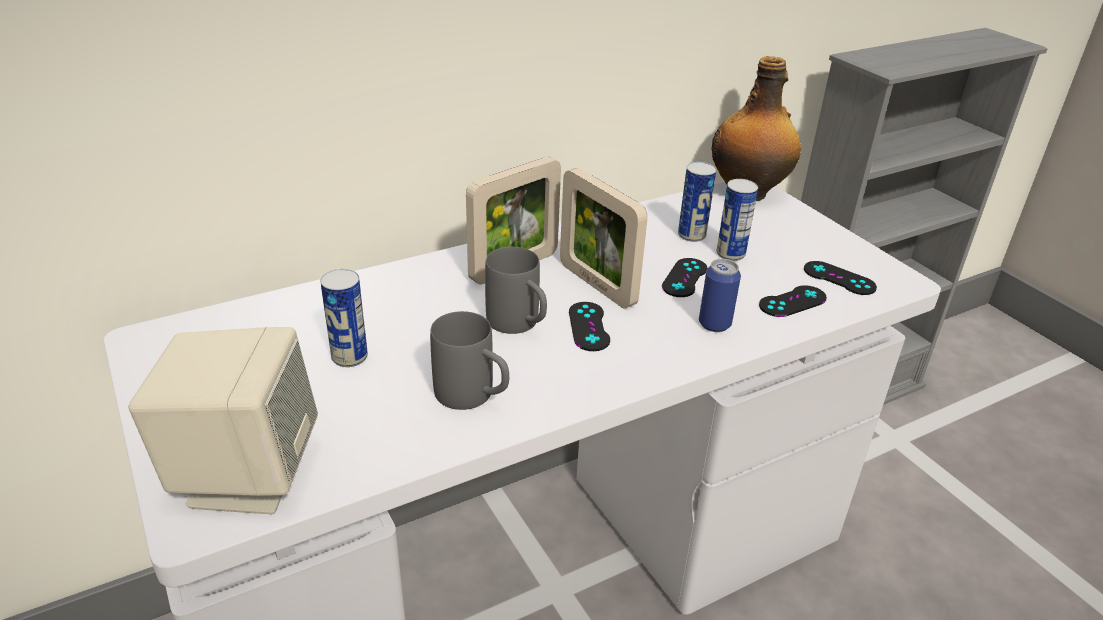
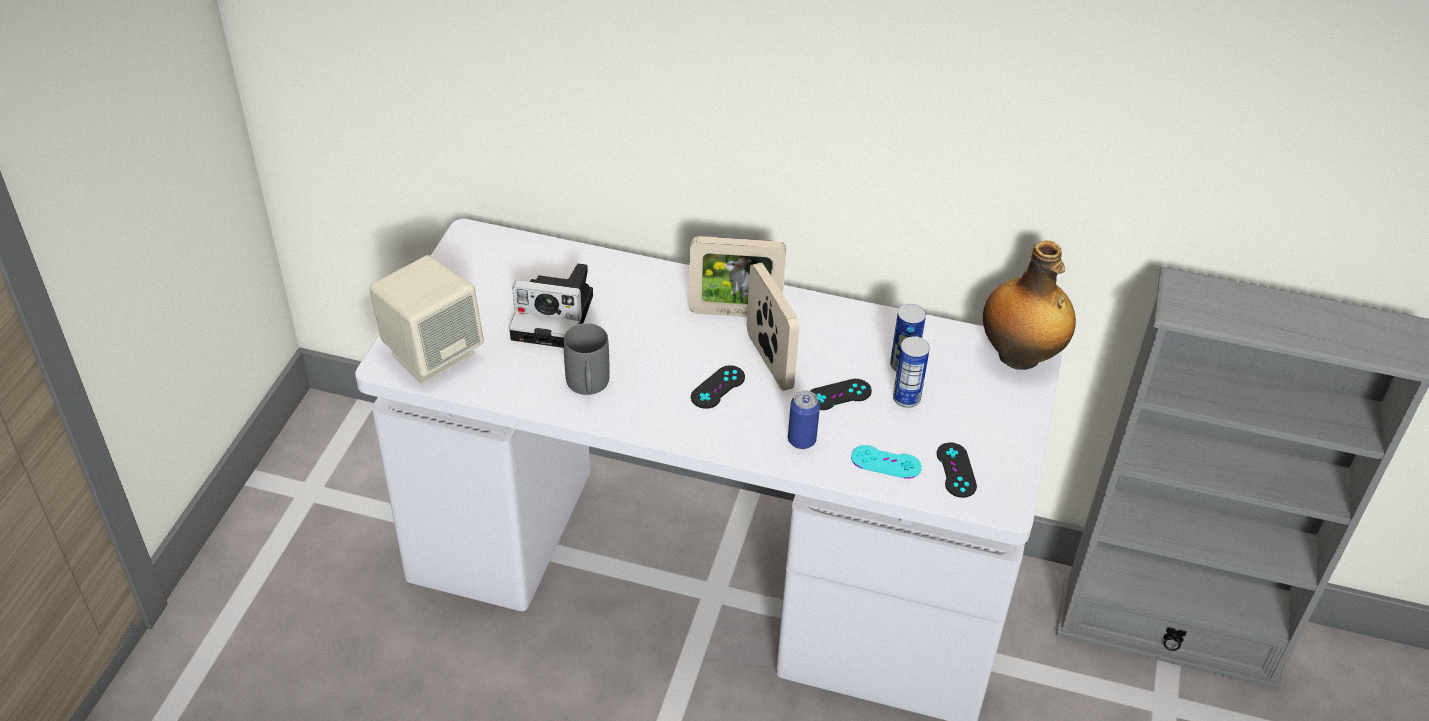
camera: 45 degrees right, 10 degrees up
(349, 357) = (556, 317): can -> camera
(519, 325) = (677, 358): grey mug -> none
(597, 285) = (769, 361): picture frame -> picture frame turned 150 degrees clockwise
(792, 302) = (886, 462): black game controller -> turquoise game controller

